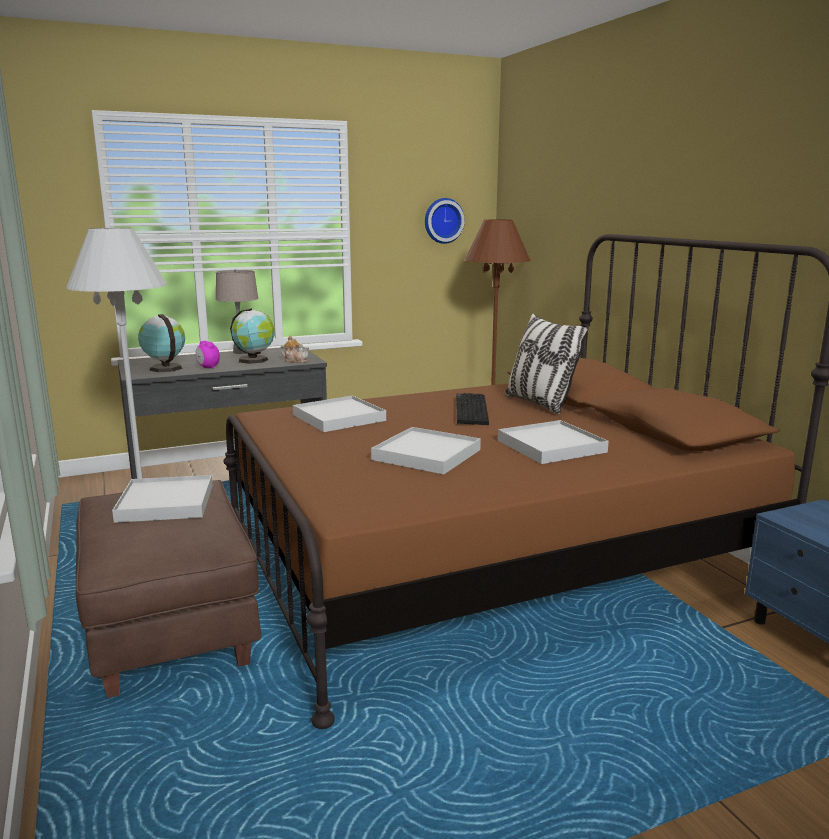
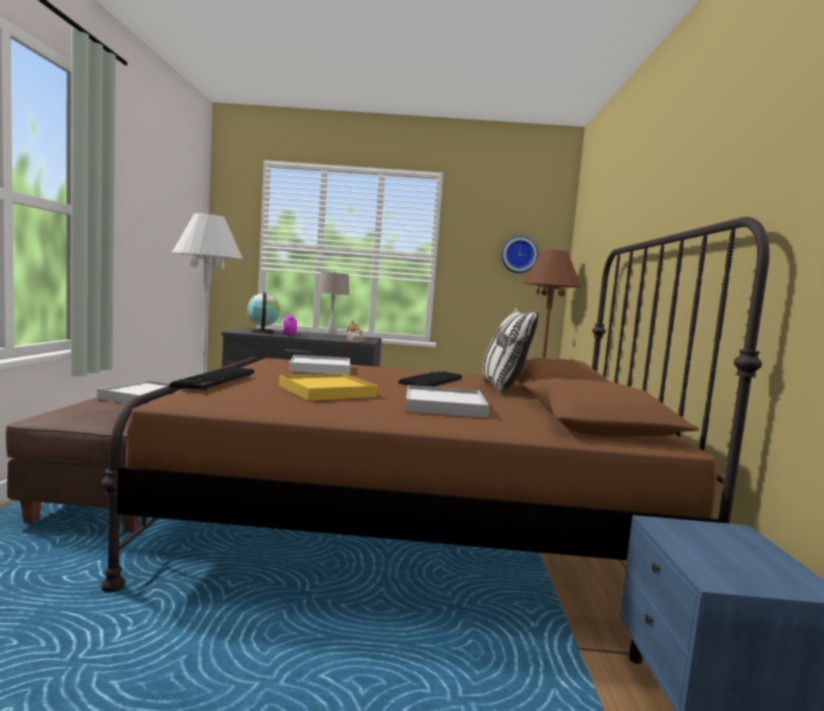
camera: 25 degrees right, 10 degrees down
(254, 360) = (328, 337): globe -> none
(307, 470) = (216, 380): none -> keyboard
(427, 455) = (327, 391): white tray -> yellow tray

